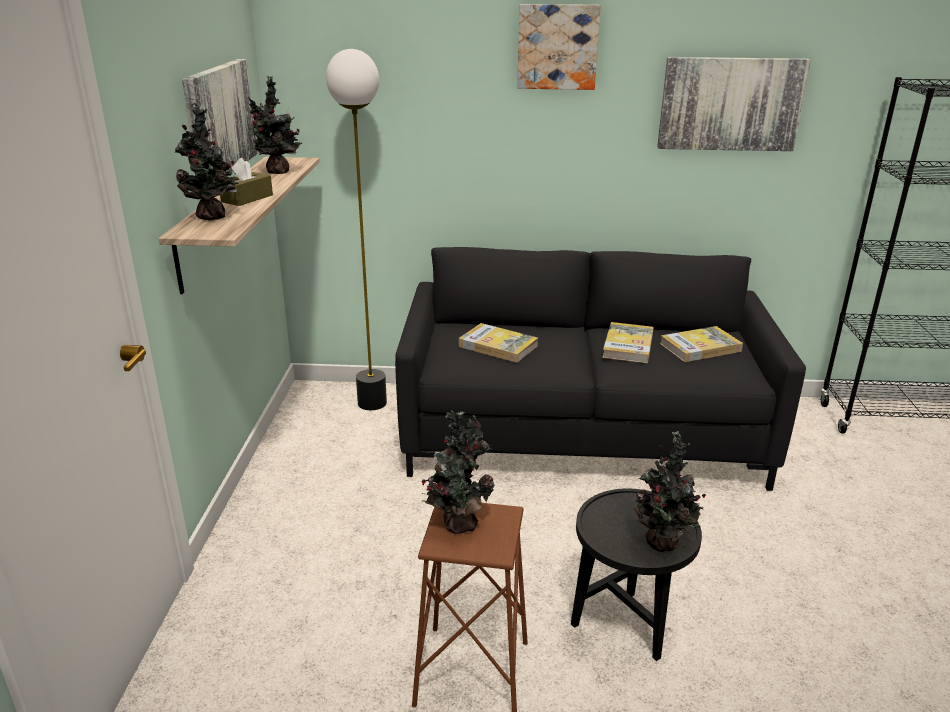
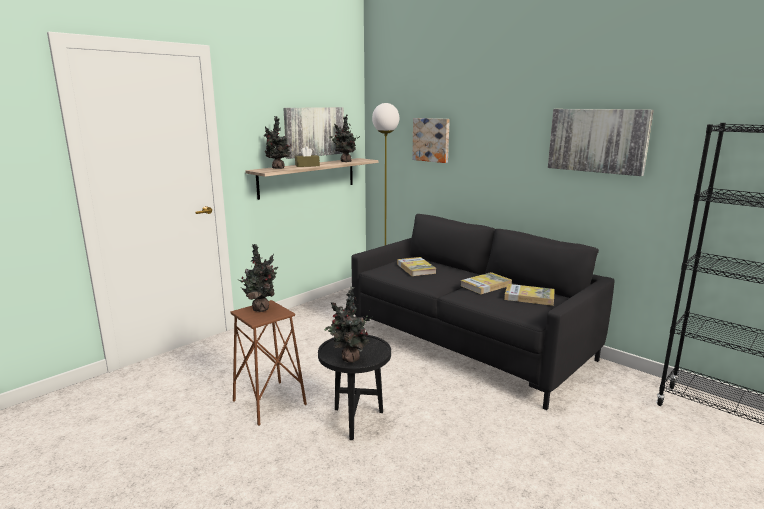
camera: 40 degrees right, 10 degrees down
(557, 47) = (493, 103): picture -> picture (431, 139)

